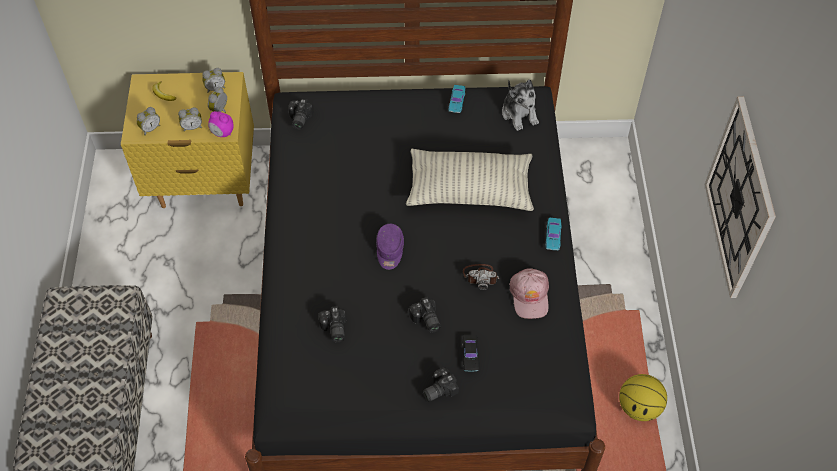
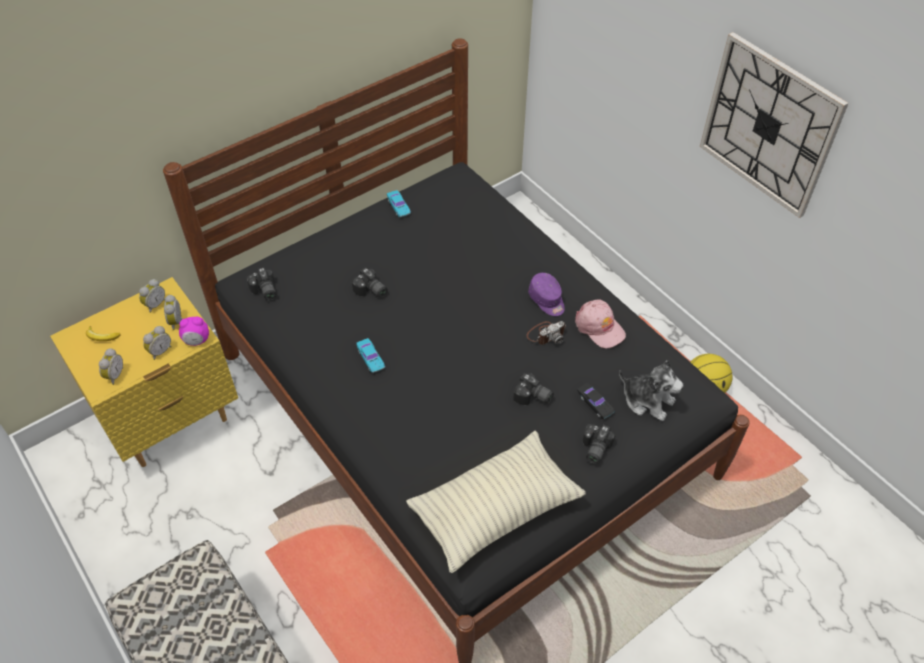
camera: 35 degrees left, 5 degrees down
(333, 329) = (458, 454): camera -> camera (371, 291)
(389, 251) = (449, 357): purple cap -> purple cap (547, 300)
(469, 190) = (474, 271): pillow -> pillow (495, 509)
(519, 114) = (460, 191): plush toy -> plush toy (647, 400)
(553, 236) = (574, 271): turquoise toy car -> turquoise toy car (370, 358)

